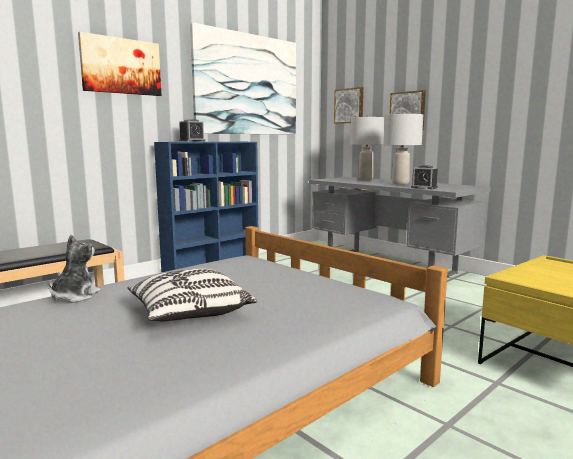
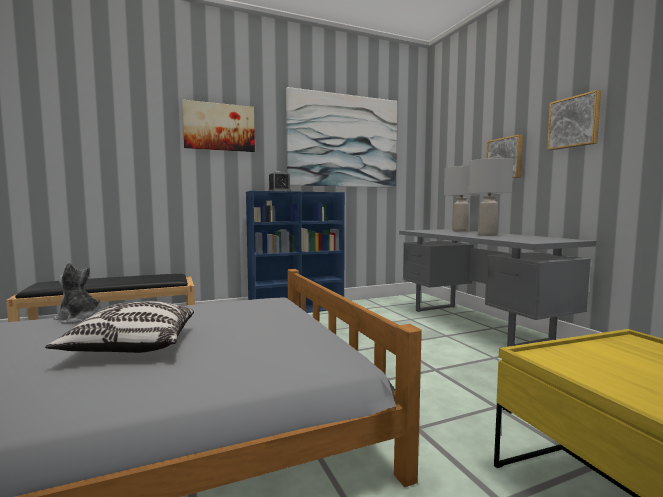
camera: 20 degrees right, 5 degrees down
(74, 296) = (79, 318): plush toy -> plush toy turned 105 degrees counterclockwise
(349, 106) = (450, 158): picture -> picture (574, 122)
(424, 188) = (504, 239): alarm clock -> none

